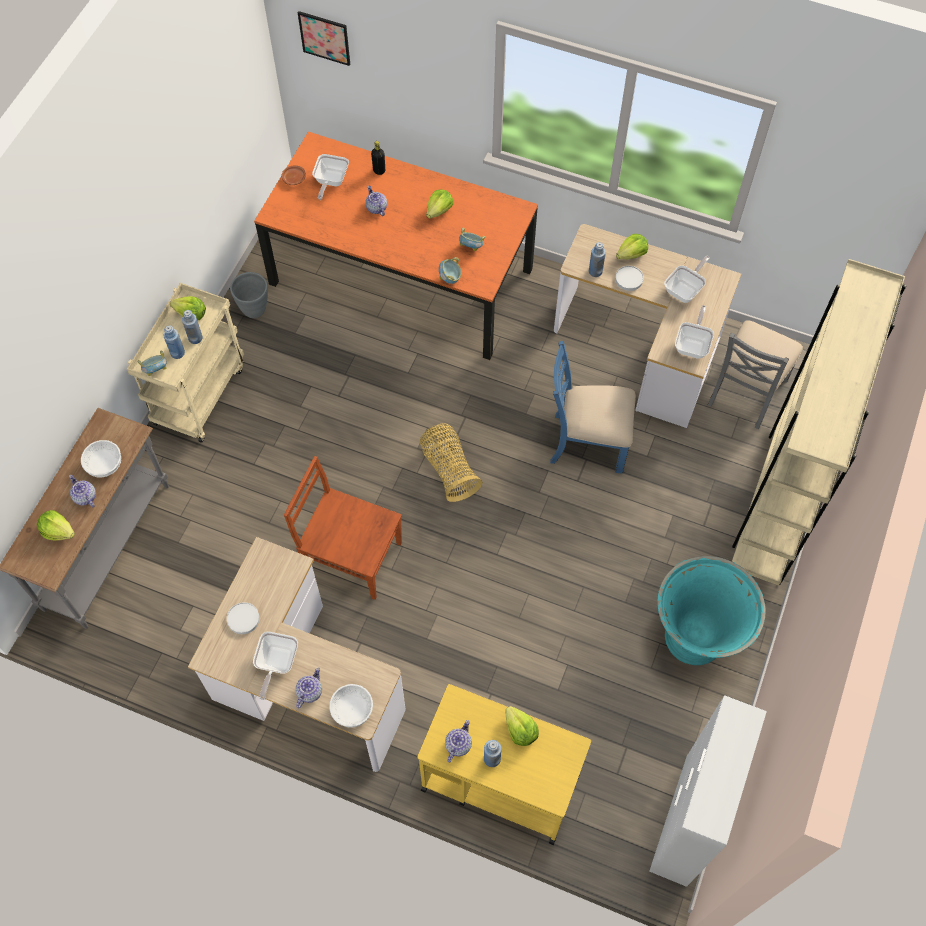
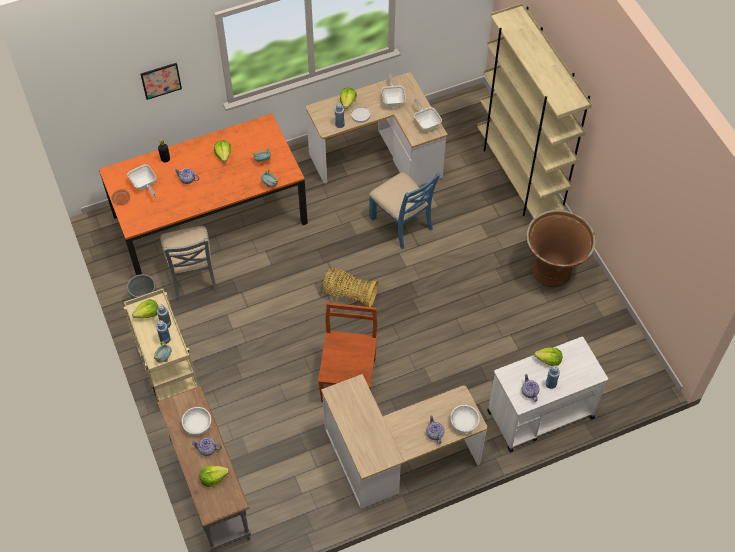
camera: 45 degrees left, 5 degrees down
(243, 619) = (362, 431): white plate -> none
(276, 664) = (403, 436): frying pan -> none
(324, 38) = (94, 96): picture -> picture (161, 80)
(351, 556) = (349, 378): brown chair -> brown chair turned 120 degrees clockwise
(499, 781) = (539, 414): yellow cart -> white cart
(587, 442) = (402, 223): blue chair -> blue chair turned 90 degrees counterclockwise
(686, 820) = (636, 354): white cabinet -> none
(695, 638) = (553, 271): turquoise planter -> brown planter
(746, 391) = (450, 137): grey chair -> grey chair (192, 275)

